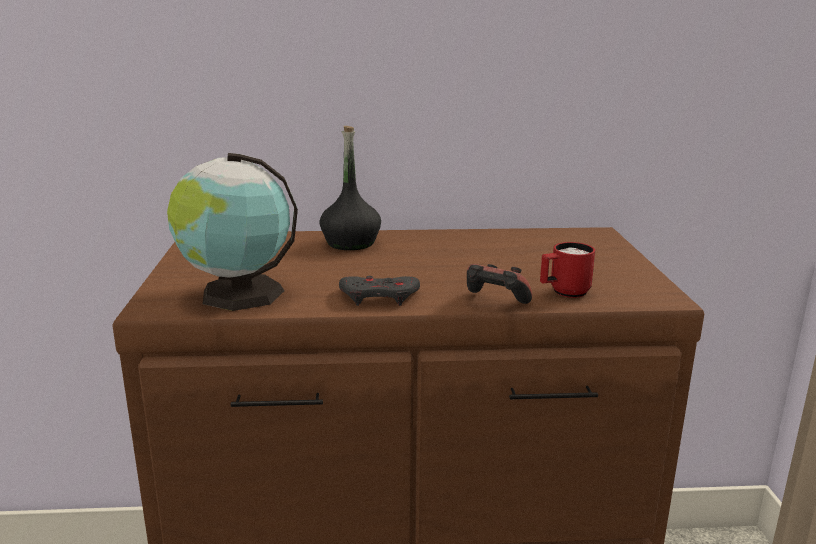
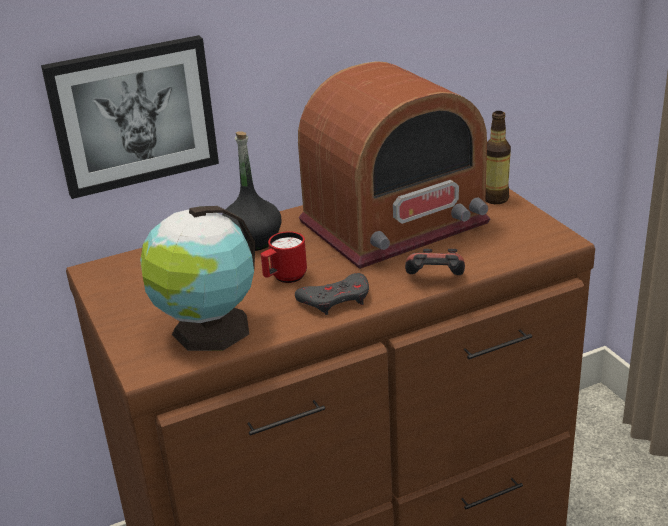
camera: 20 degrees left, 10 degrees up
(265, 101) = (133, 115): none -> picture
(495, 255) = (394, 223): none -> radio
(564, 293) = (481, 254): red mug -> red mug (284, 278)
(617, 256) = (495, 199): none -> bottle

